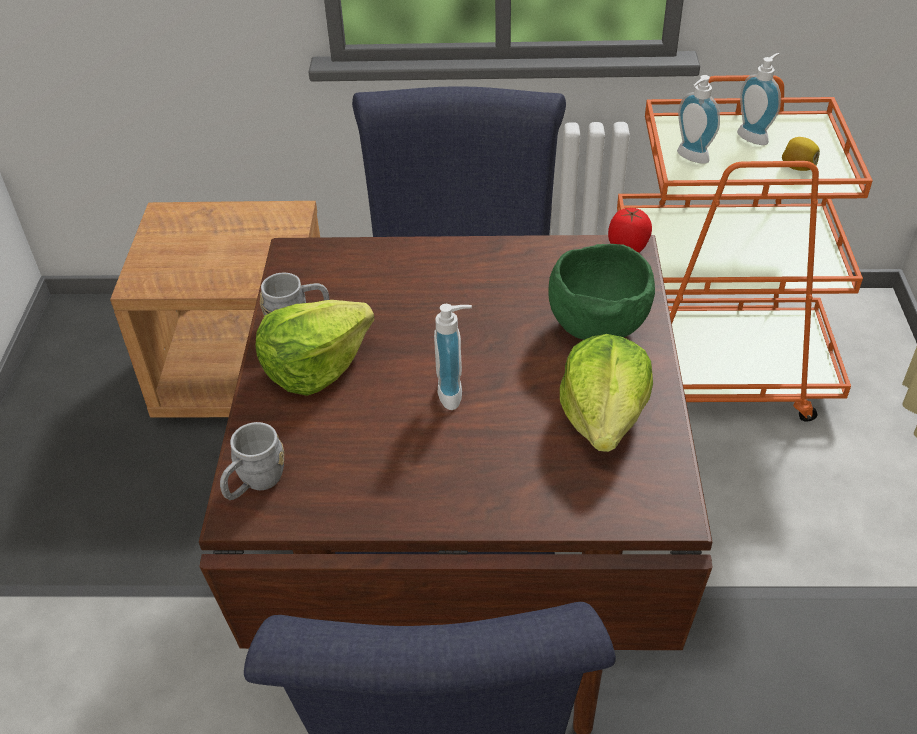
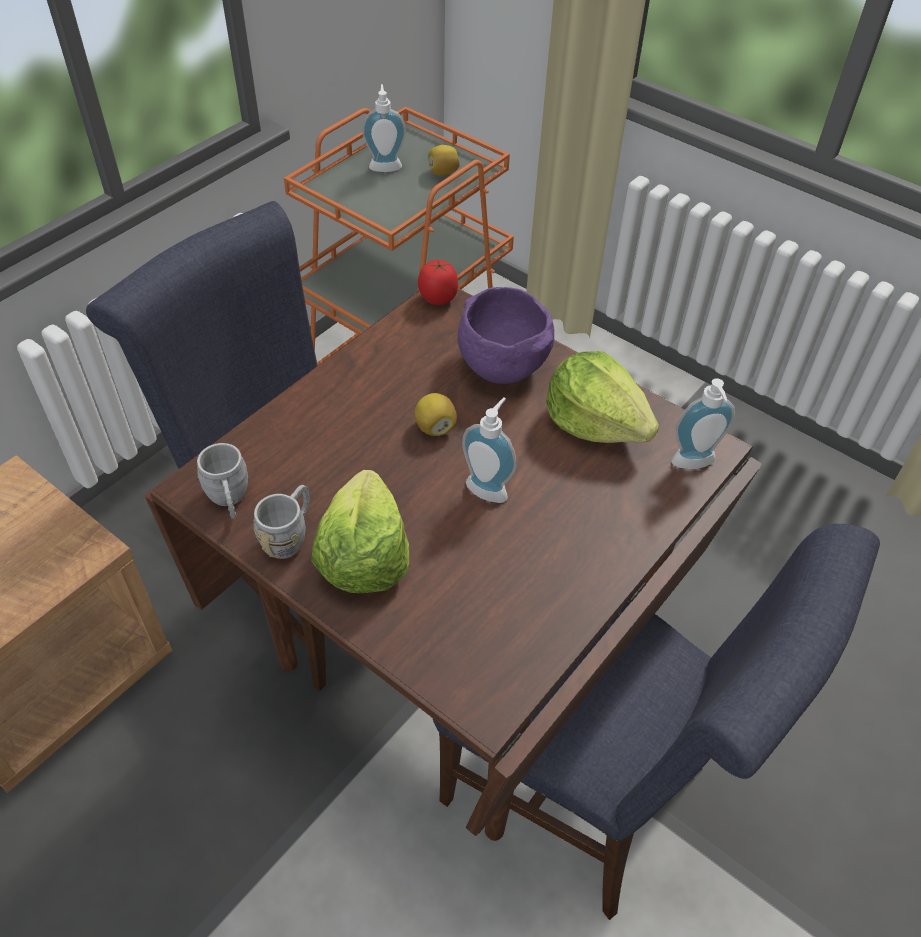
camera: 55 degrees left, 5 degrees up
(254, 483) = (464, 678): grey mug -> grey mug (229, 501)
(483, 328) = (435, 427): none -> lemon
(597, 324) = (500, 365): green bowl -> purple bowl
(690, 158) = (367, 207): soap dispenser -> soap dispenser (694, 464)

